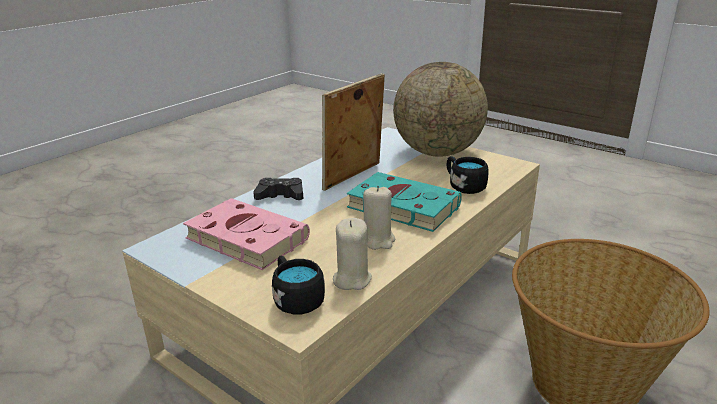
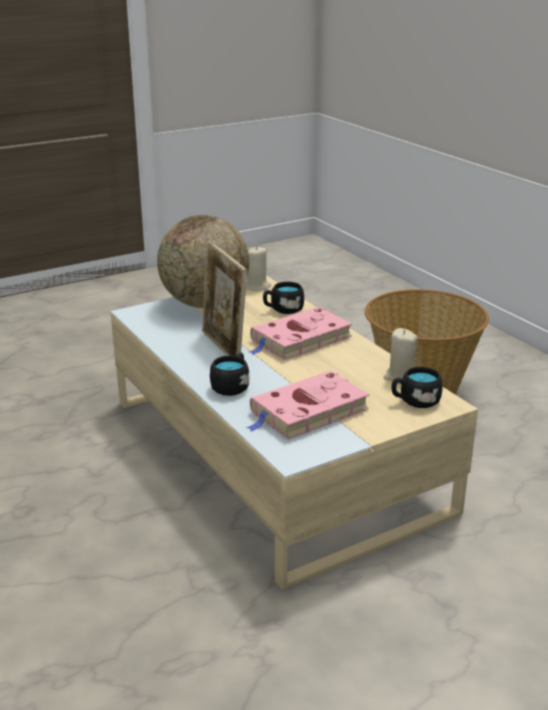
camera: 70 degrees left, 0 degrees up
(280, 195) = (232, 386): black game controller -> black mug
(378, 240) = (350, 358): beige candle -> beige candle (257, 286)
(400, 206) = (299, 339): turquoise book -> pink book

